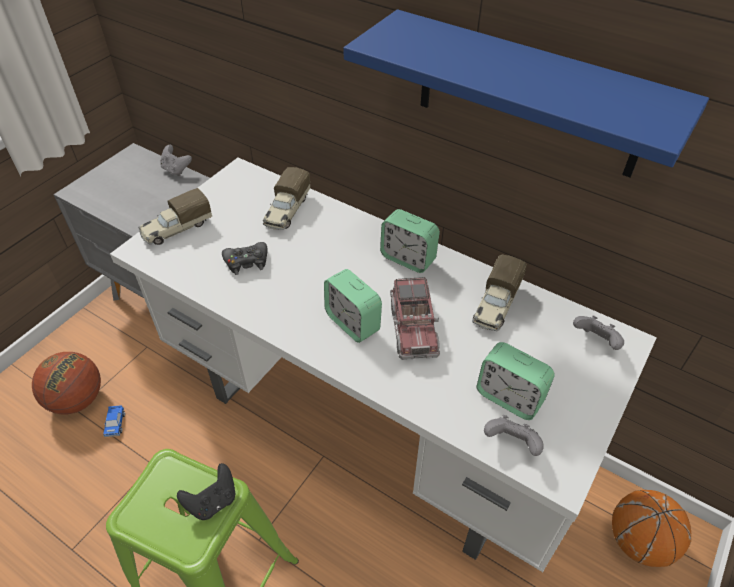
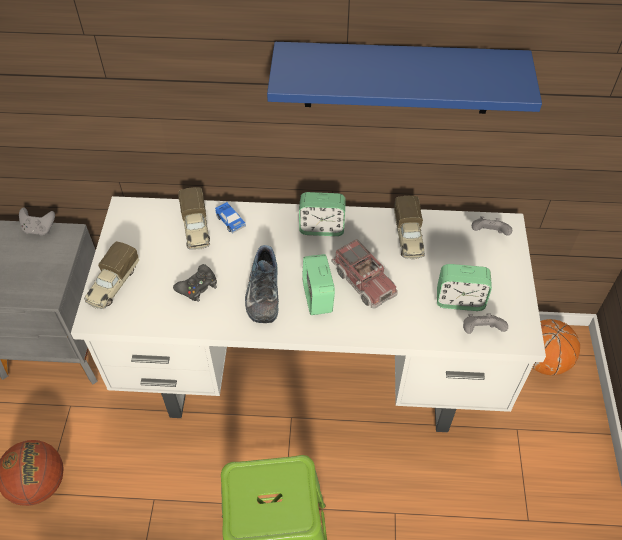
camera: 30 degrees left, 5 degrees up
(115, 424) = (93, 485): toy car -> toy car (230, 221)
(213, 501) = (293, 480): black game controller -> none
(302, 292) = (262, 292): none -> shoe
(352, 322) = (317, 297): alarm clock -> alarm clock turned 60 degrees clockwise

